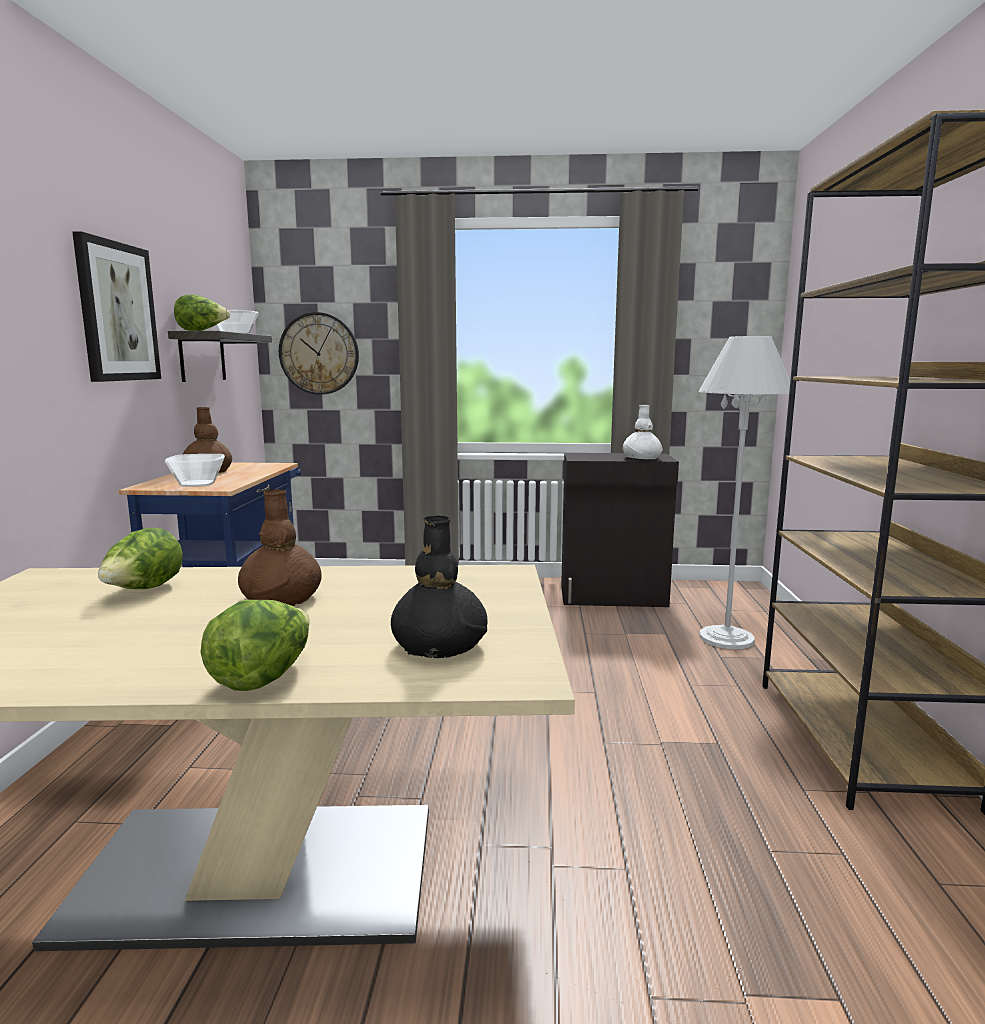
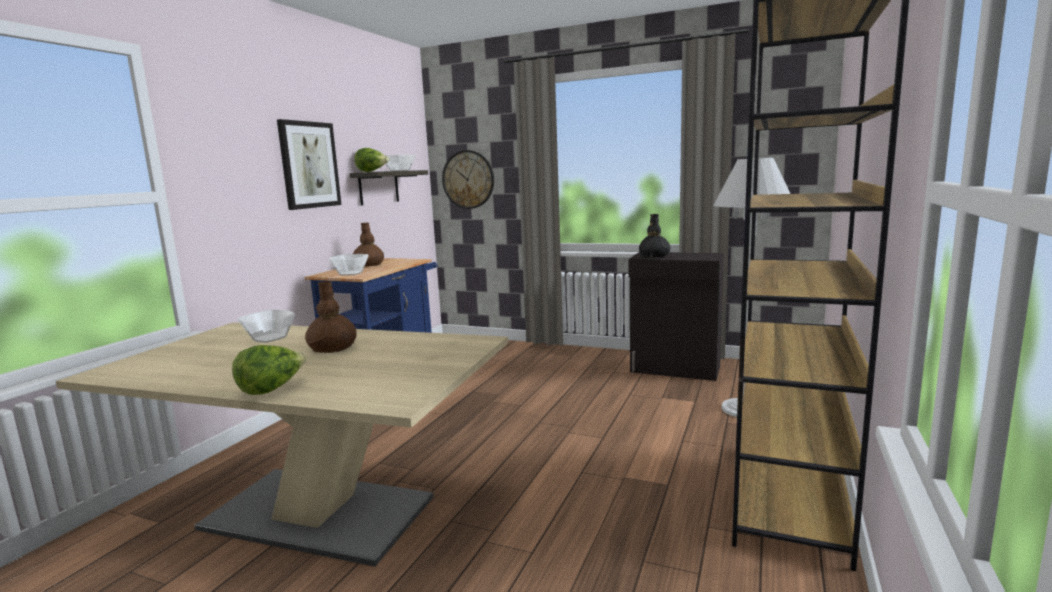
camera: 20 degrees right, 0 degrees up
(144, 590) = (270, 338): lettuce -> bowl
(439, 646) = (378, 382): black vase -> black vase (654, 256)
(641, 458) = (692, 257): white vase -> none

